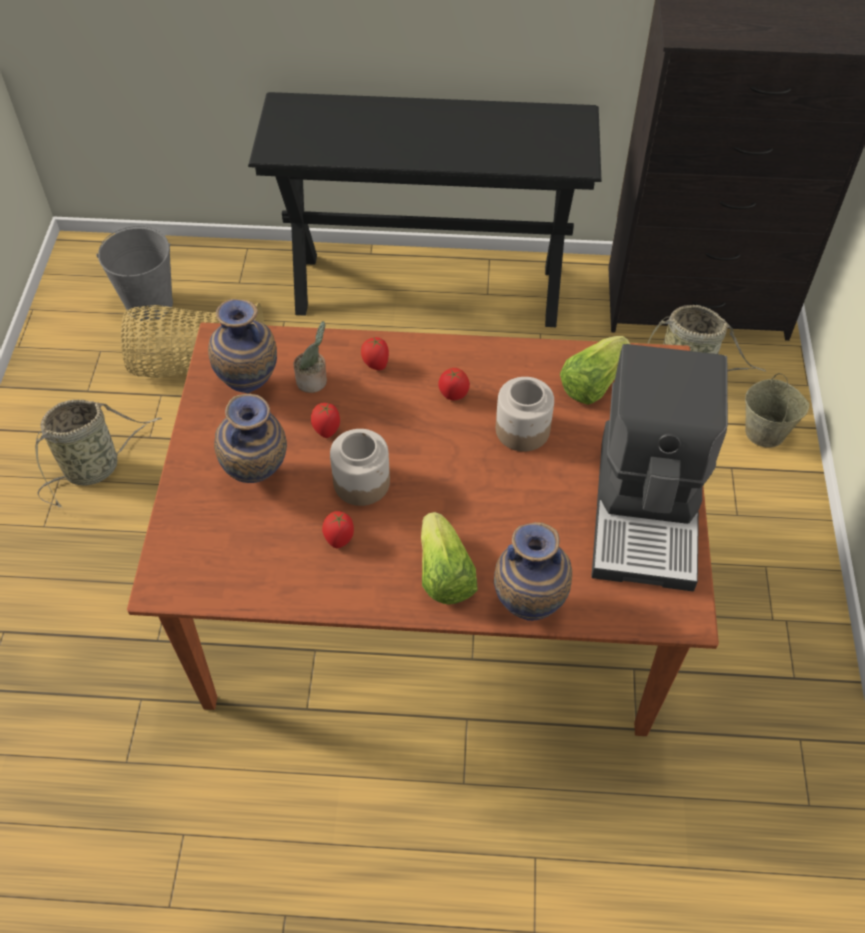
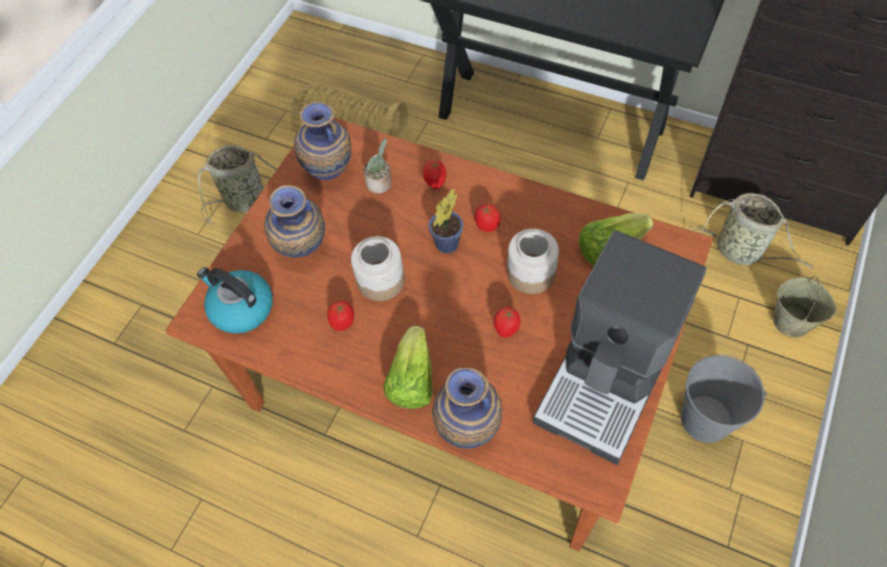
camera: 25 degrees right, 5 degrees up
(149, 305) = (334, 83): grey bucket -> grey bucket (705, 420)
(211, 558) = (241, 308): none -> kettle
(326, 430) = (373, 228): tomato -> tomato (506, 329)
(417, 427) = (445, 246): none -> potted plant

